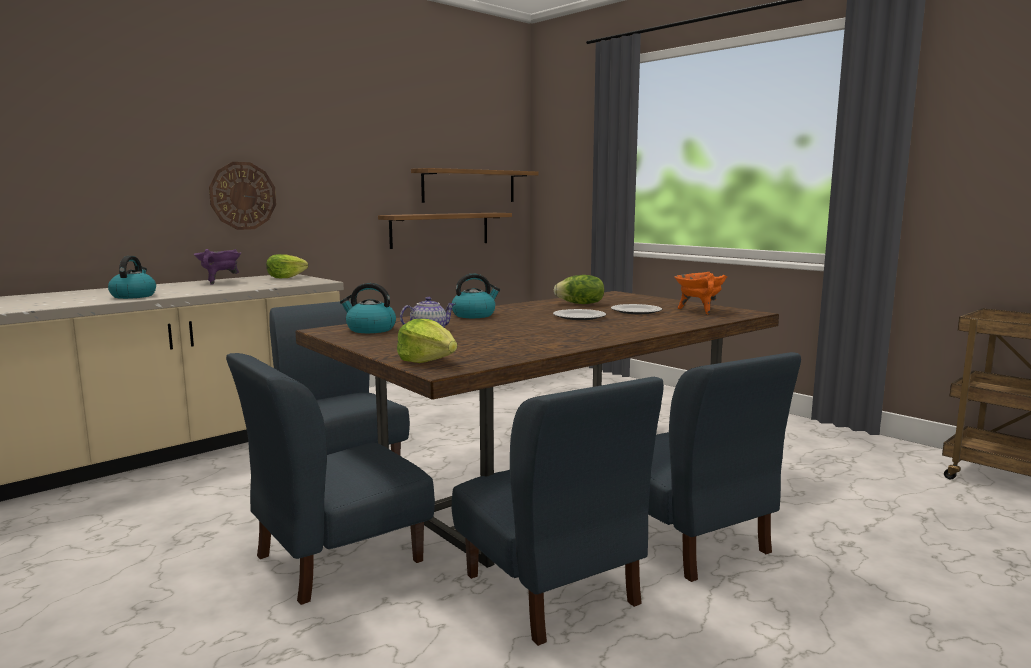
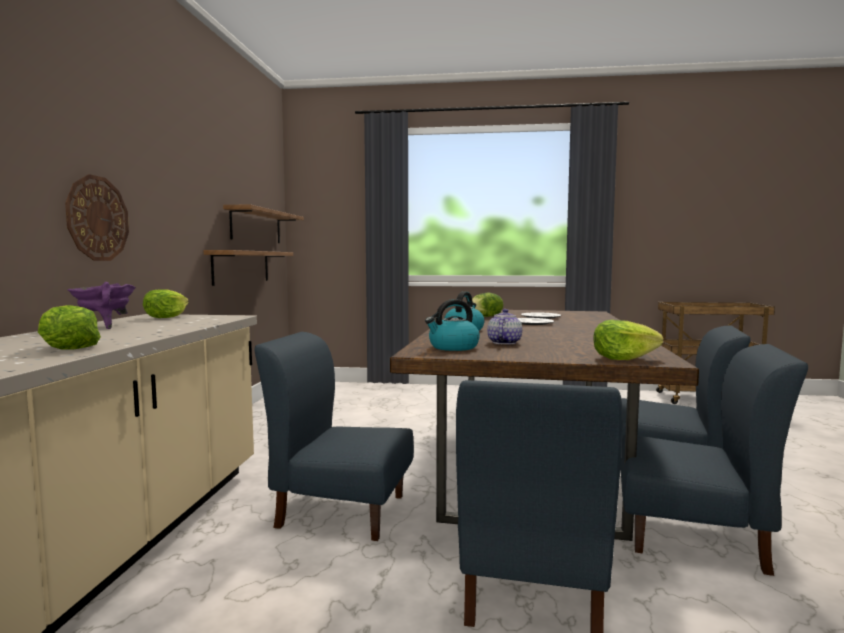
camera: 40 degrees left, 5 degrees down
(133, 296) = (68, 347): kettle -> lettuce
(699, 310) = (566, 313): orange cooking pot -> none

